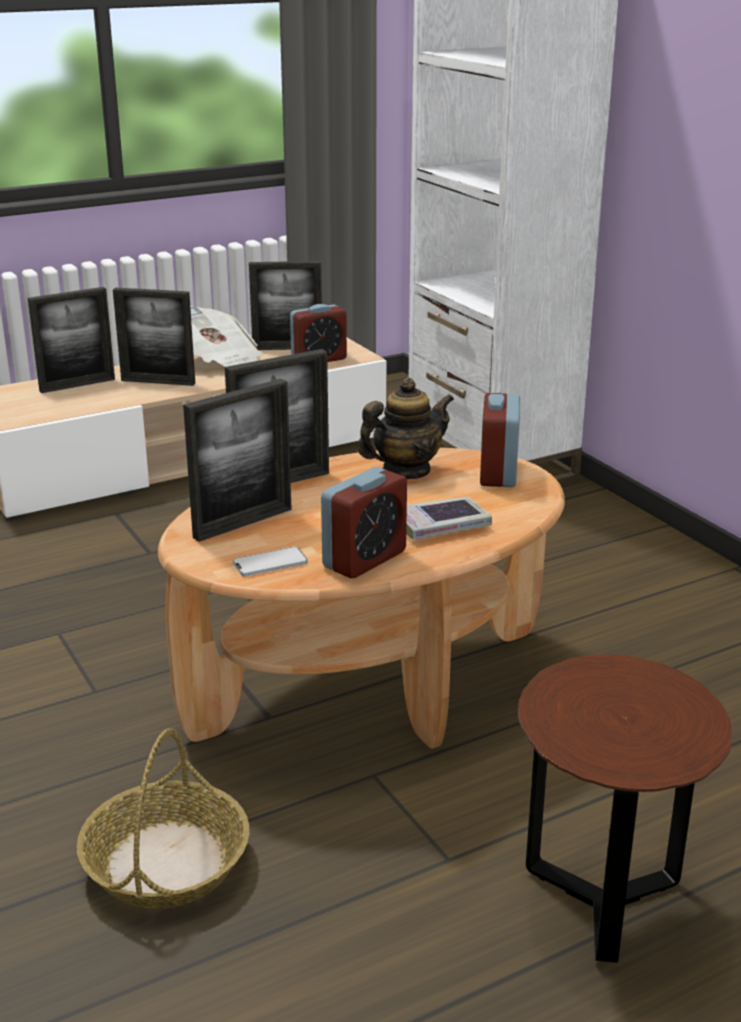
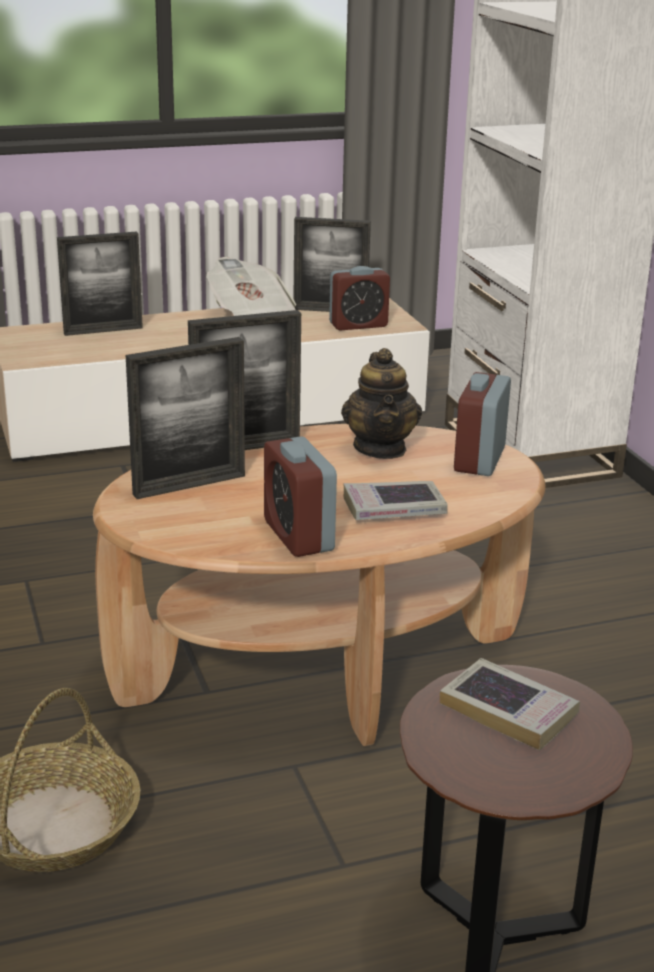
camera: 10 degrees right, 0 degrees up
(158, 382) = (184, 334): picture frame -> none
(270, 563) = (199, 529): phone -> none
(364, 559) = (298, 536): alarm clock -> alarm clock turned 105 degrees clockwise
(405, 471) = (380, 448): teapot -> teapot turned 105 degrees clockwise
(610, 696) = (508, 711): none -> book

